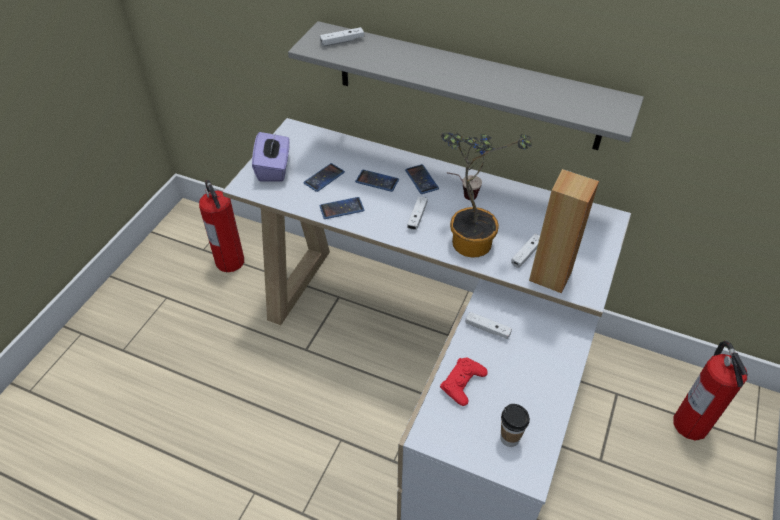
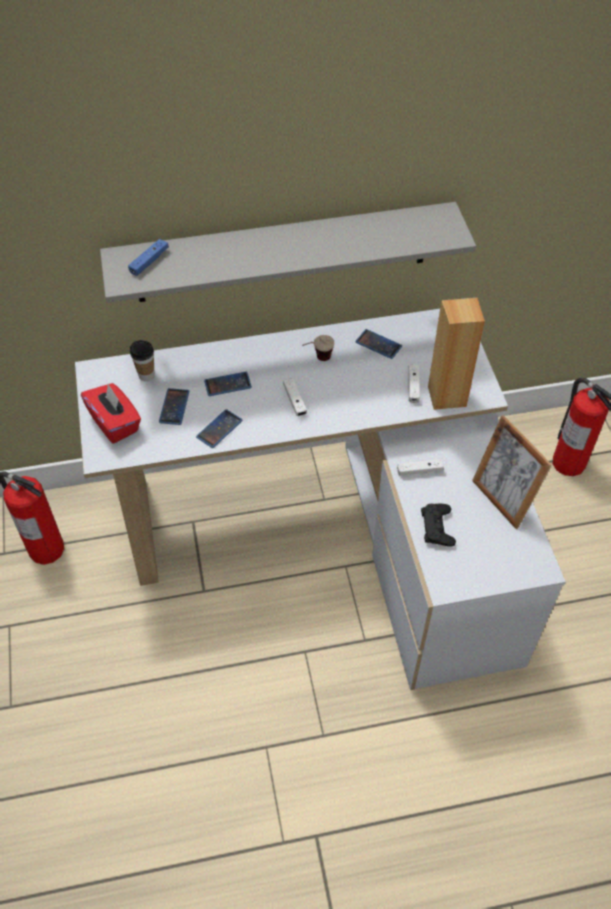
camera: 35 degrees left, 5 degrees up
(274, 169) = (115, 423): purple tissue box -> red tissue box
(342, 41) = (149, 261): white game controller -> blue game controller
(421, 179) = (267, 362): phone -> phone (378, 344)
(463, 383) = (437, 527): red game controller -> black game controller
(469, 239) = (356, 397): potted plant -> none
(509, 438) = (505, 550): cup -> cup (146, 375)
(542, 394) = (501, 500): none -> picture frame

